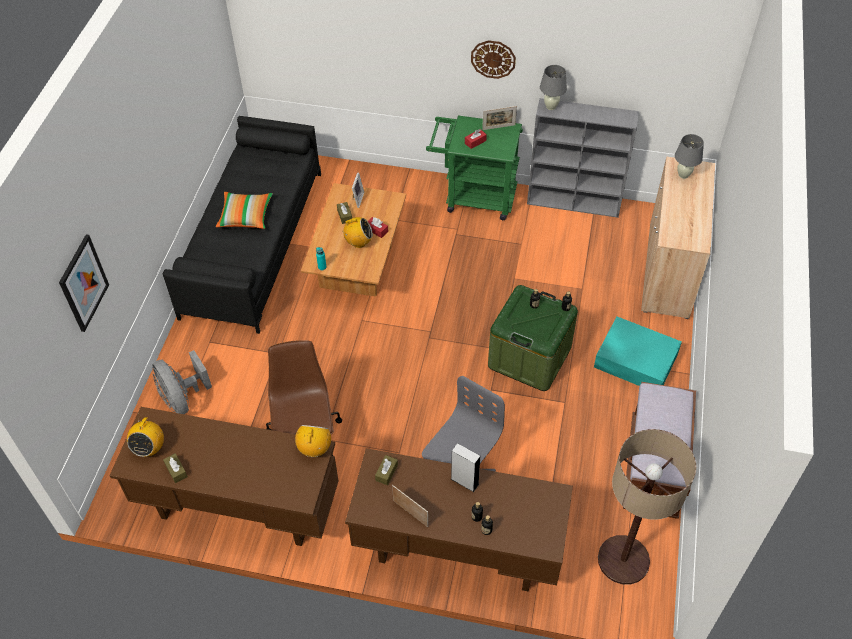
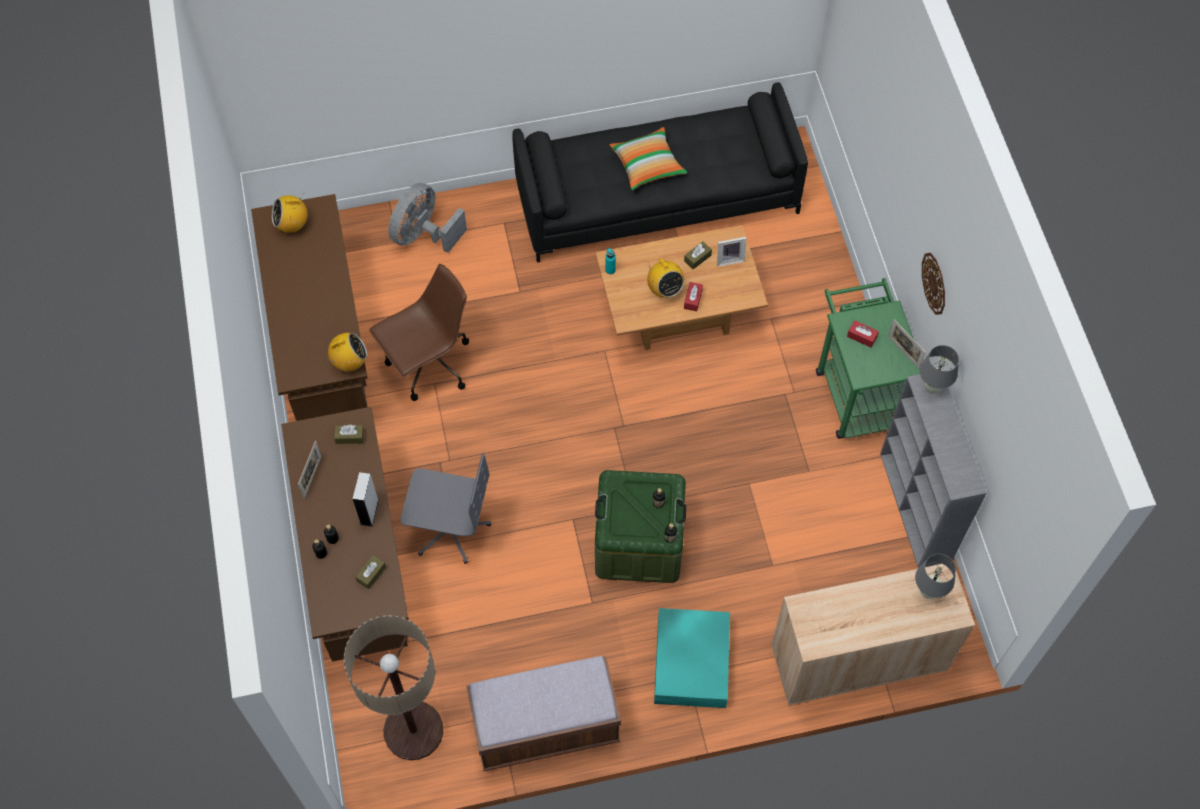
camera: 65 degrees right, 10 degrees up
(83, 283) = (371, 63): picture -> none
(176, 470) = (277, 258): brown tissue box -> brown tissue box (371, 574)

